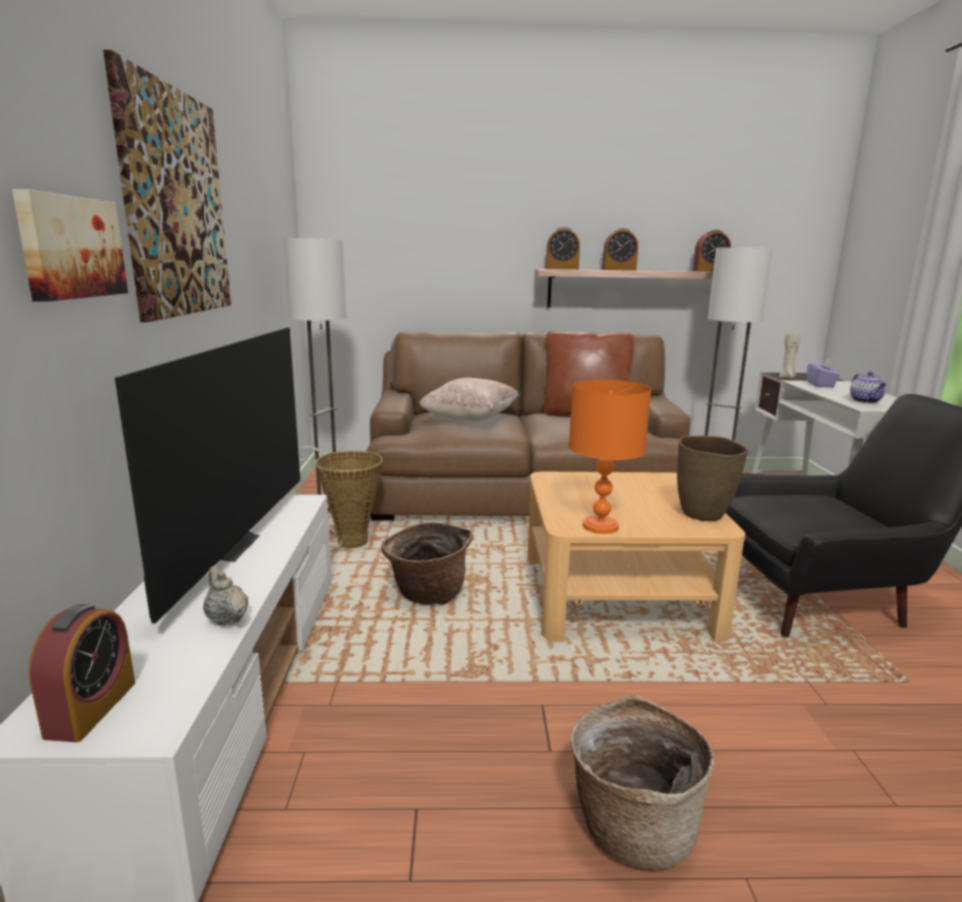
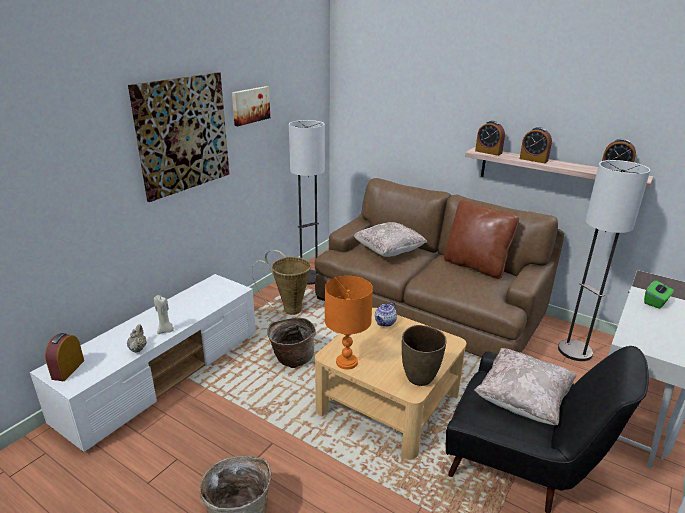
camera: 35 degrees right, 10 degrees up
(70, 247) = (100, 181): picture -> picture (250, 105)
(91, 709) = (68, 369): alarm clock -> alarm clock turned 150 degrees clockwise
(227, 546) = (178, 308): television -> none
(787, 377) = (645, 284): beige candle -> beige candle (166, 331)
(815, 505) = (522, 401): none -> beige pillow
(820, 385) = (656, 302): purple tissue box -> green tissue box
(866, 401) = (647, 334): teapot -> teapot (385, 323)

